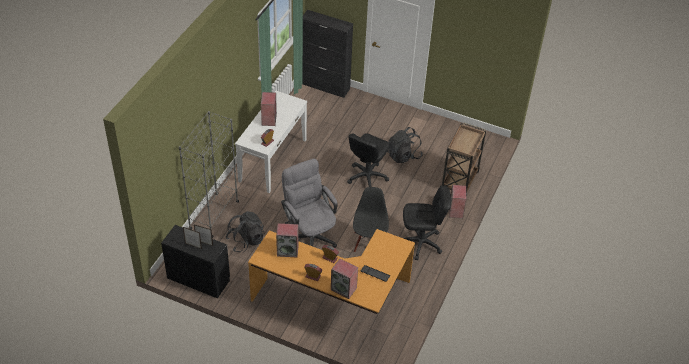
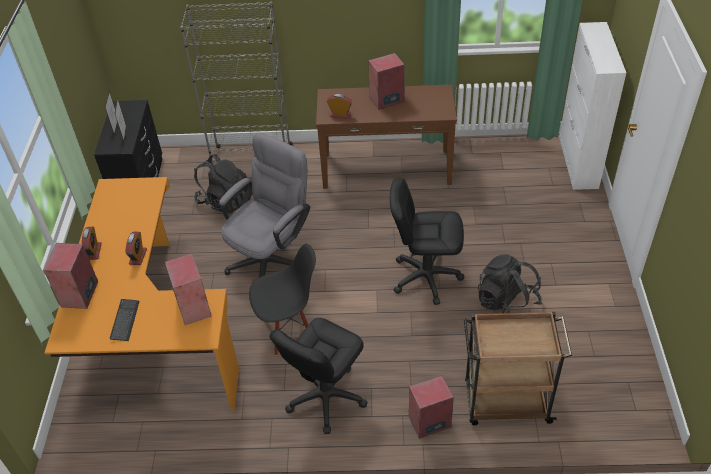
camera: 70 degrees right, 0 degrees up
(272, 160) = (386, 168): white console table -> brown console table
(288, 250) = (135, 208): speaker -> speaker (194, 307)
(325, 86) = (578, 162): black cabinet -> white cabinet
(421, 243) = (325, 397): black office chair -> black office chair turned 60 degrees clockwise

